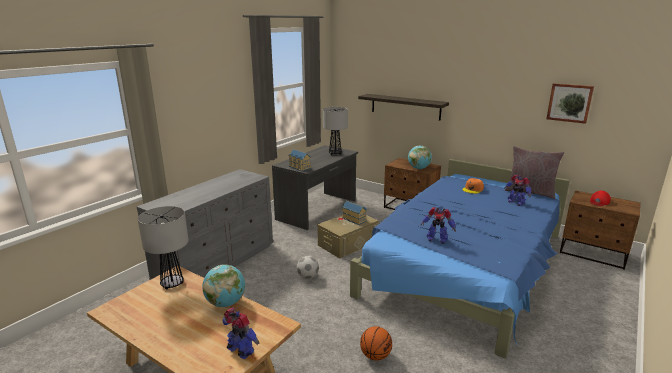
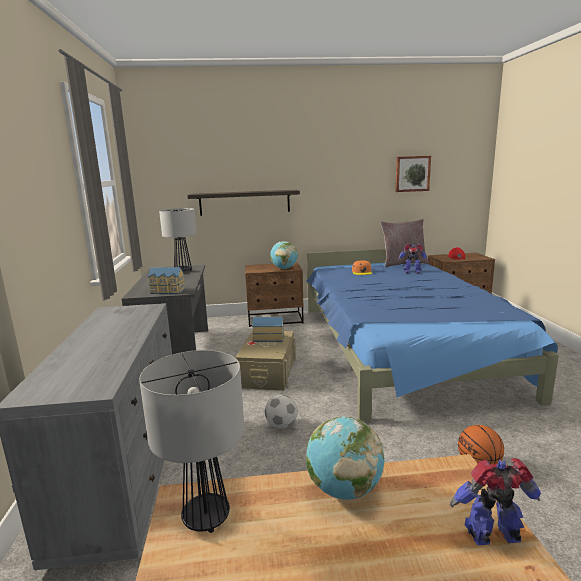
camera: 40 degrees left, 5 degrees down
(436, 239) = (427, 313): toy robot -> none

